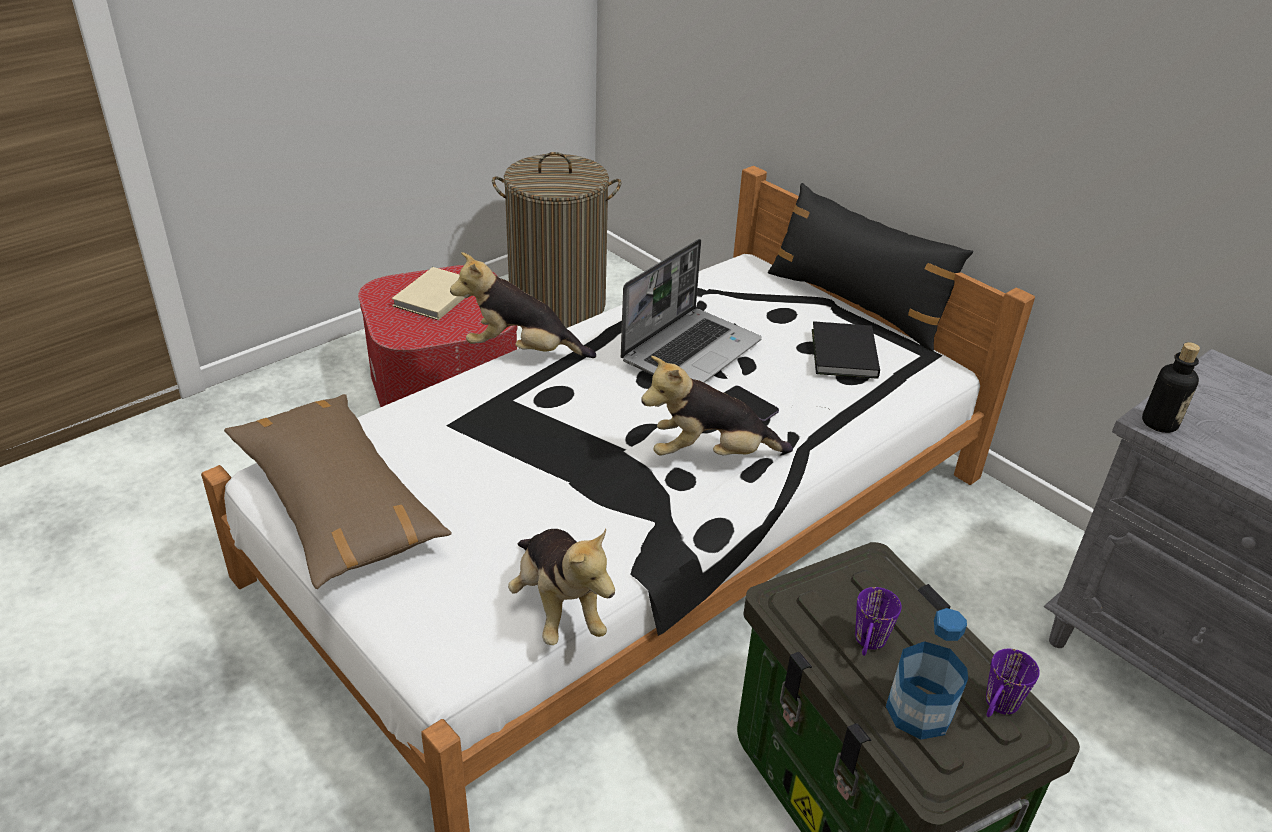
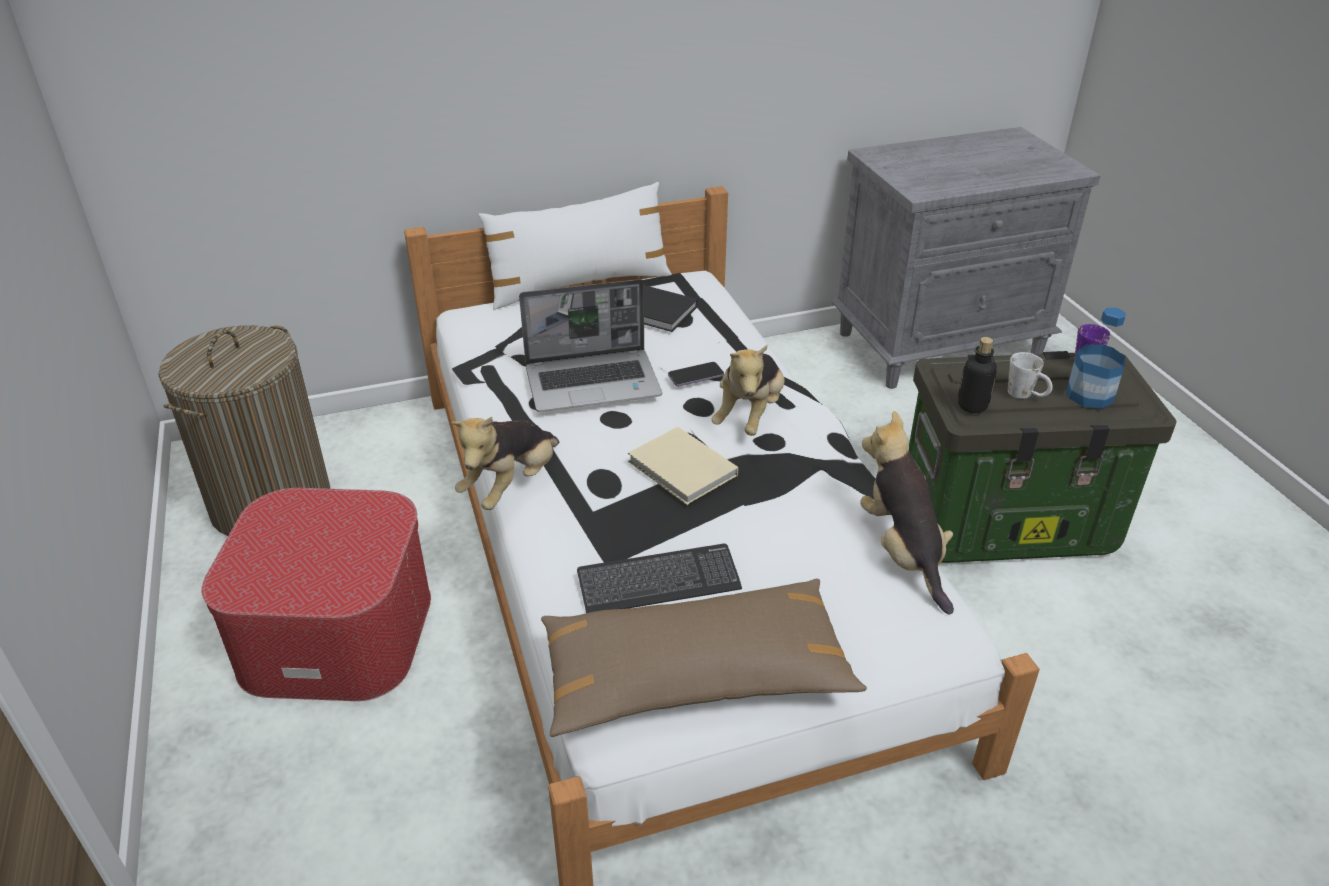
camera: 65 degrees left, 0 degrees up
(433, 297) = (295, 547): beige book -> beige book (683, 470)
(439, 457) = (658, 582): none -> keyboard
(558, 607) = (902, 552): plush toy -> plush toy turned 105 degrees counterclockwise
(691, 350) = (594, 382): laptop -> laptop turned 105 degrees clockwise
(856, 304) = (579, 285): black pillow -> white pillow
(868, 645) = (1026, 395): purple mug -> white mug
(1159, 423) = (923, 191): bottle -> bottle (972, 405)

